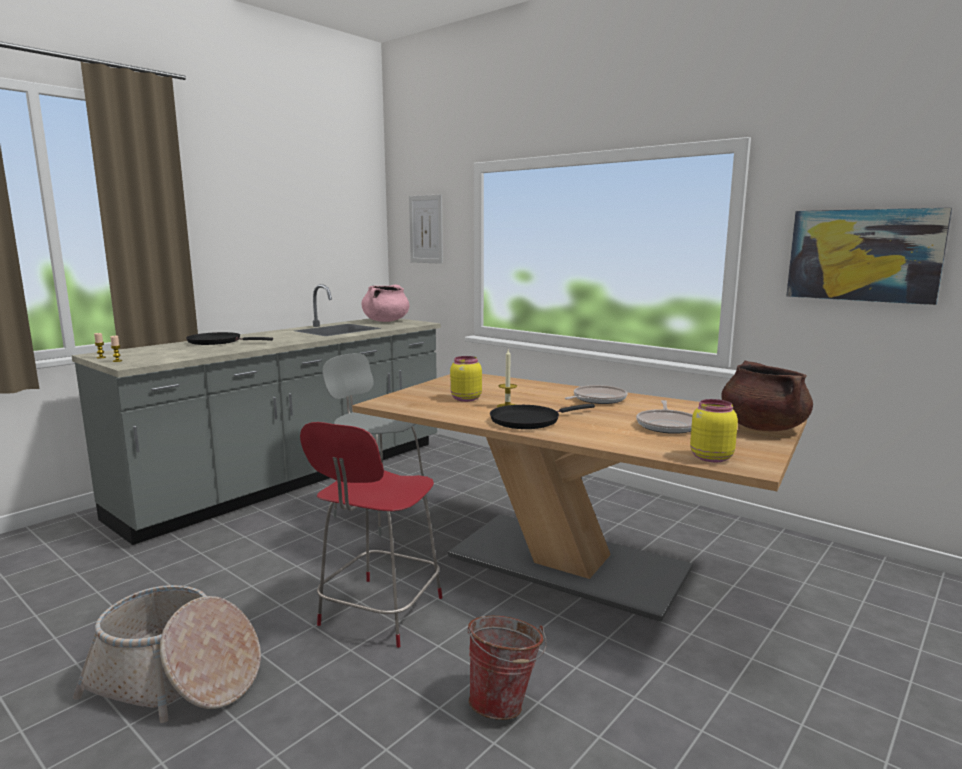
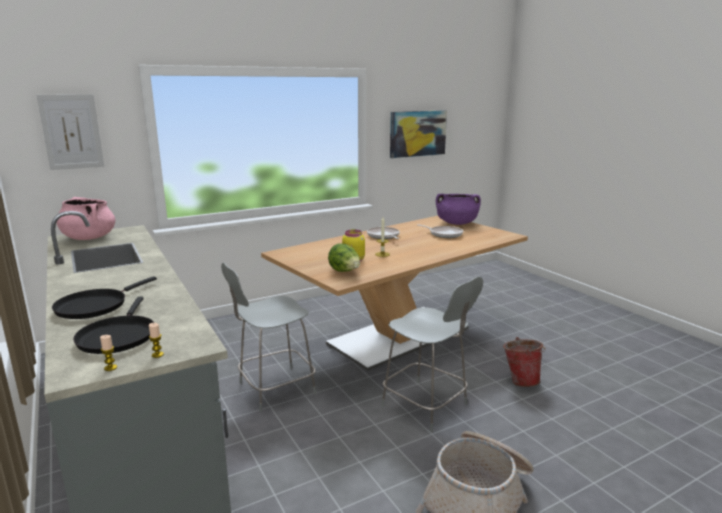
camera: 70 degrees left, 5 degrees up
(379, 613) = (427, 406): red chair -> grey chair
(418, 400) = (345, 272): none -> lettuce
(528, 420) = (417, 254): black frying pan -> black frying pan (118, 336)
(710, 457) = (496, 238): yellow jar -> none
(762, 427) = (456, 223): brown cooking pot -> purple cooking pot

